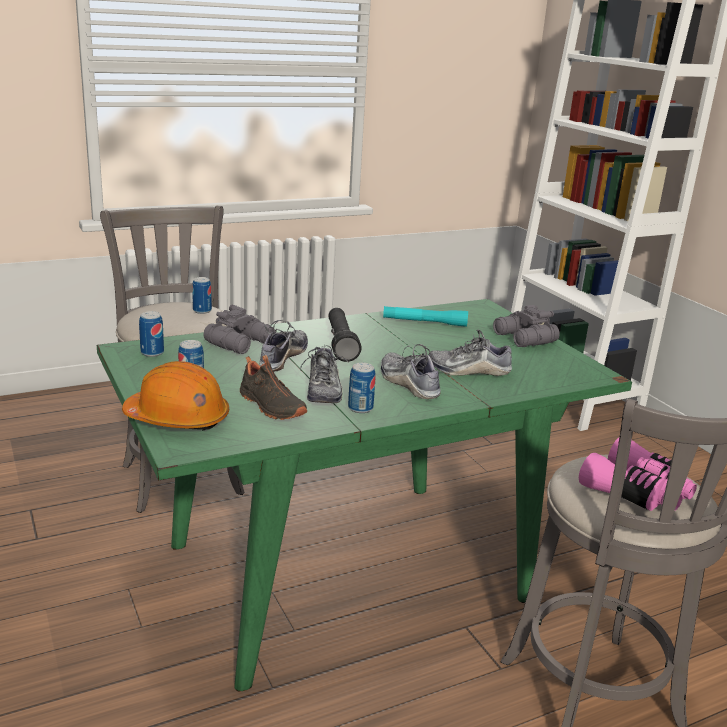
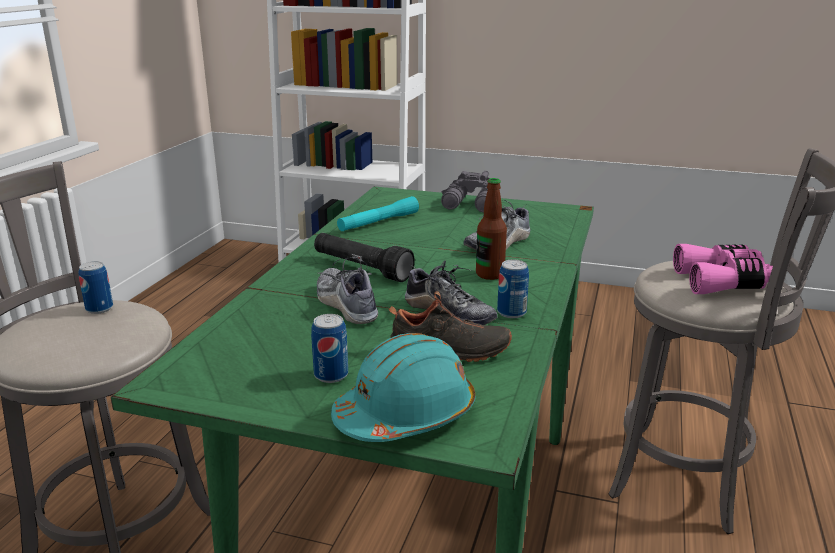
camera: 45 degrees left, 0 degrees up
(152, 353) = (206, 368): can -> none
(178, 418) = (406, 415): orange hard hat -> turquoise hard hat
(241, 343) = (275, 311): grey binoculars -> none
(409, 383) = (490, 274): shoe -> bottle

